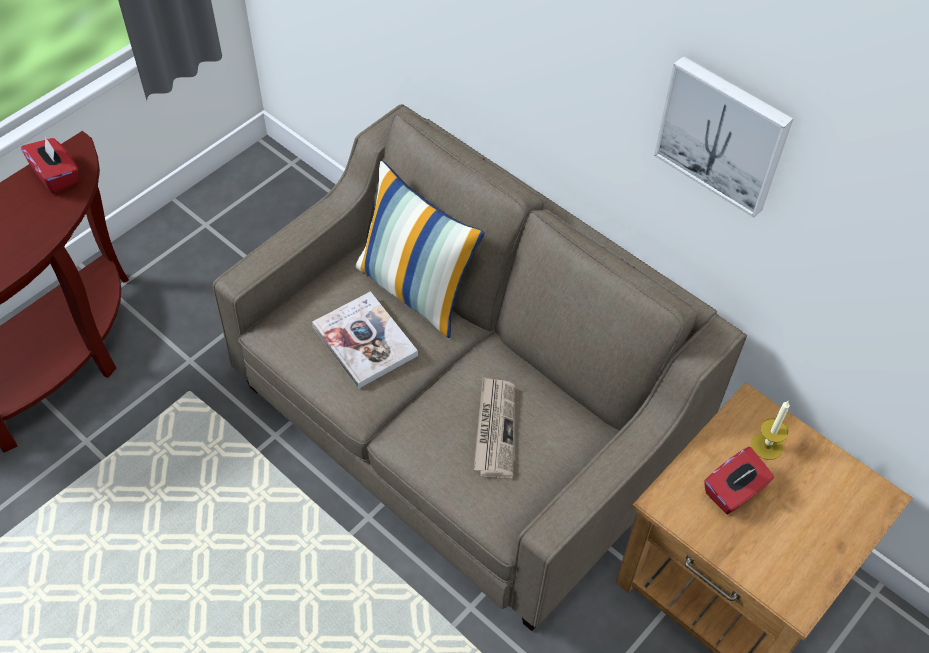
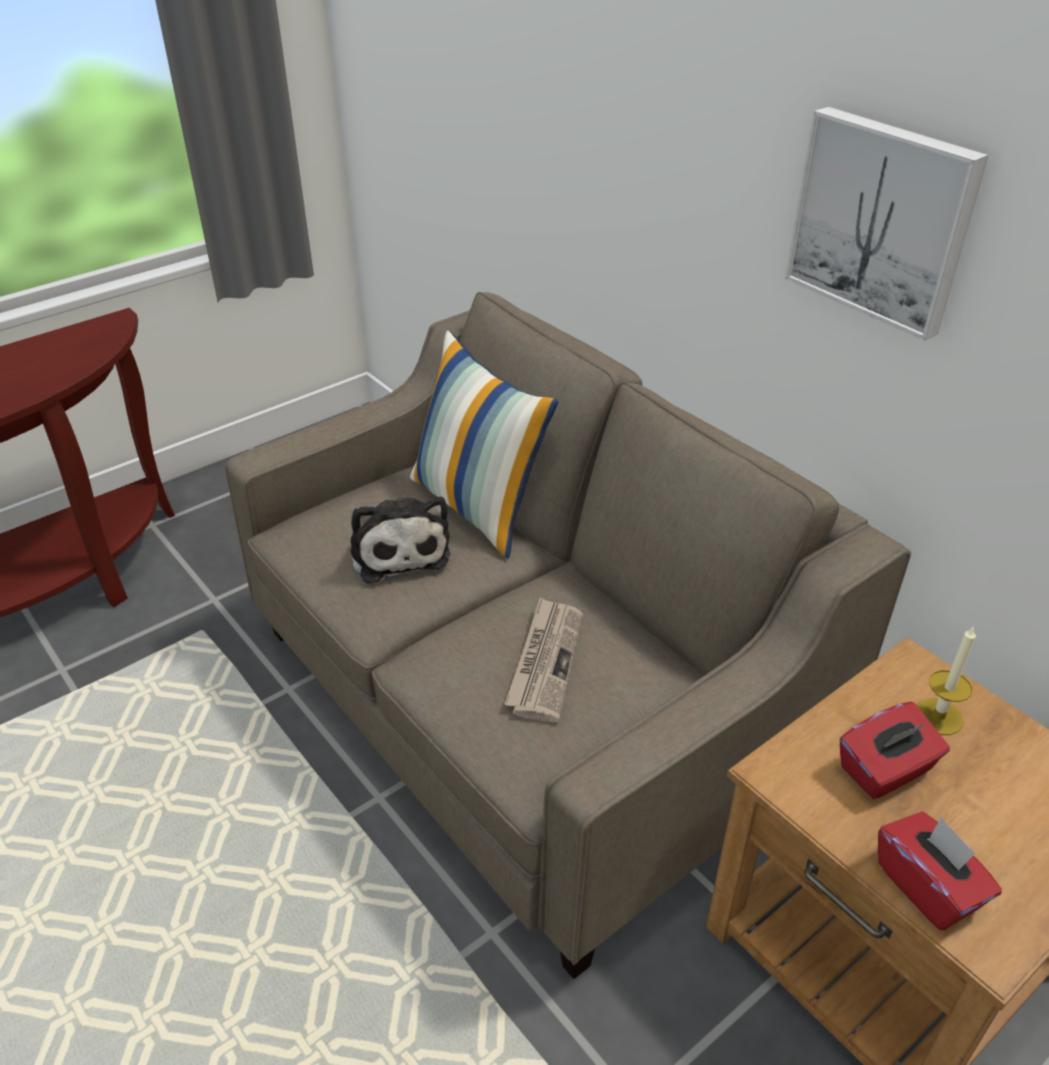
camera: 10 degrees right, 15 degrees down
(56, 176) = (81, 340): red tissue box -> red tissue box (928, 887)
(364, 341) = (398, 550): book -> plush toy

